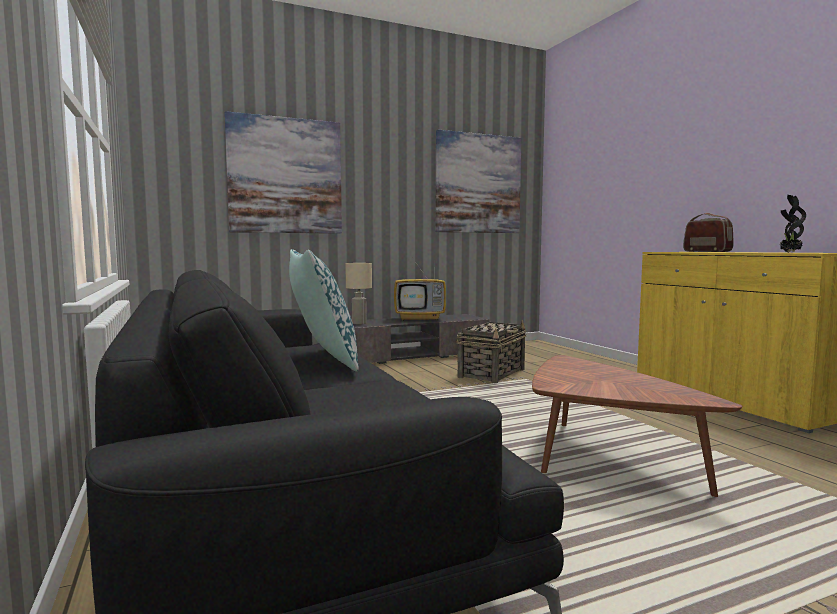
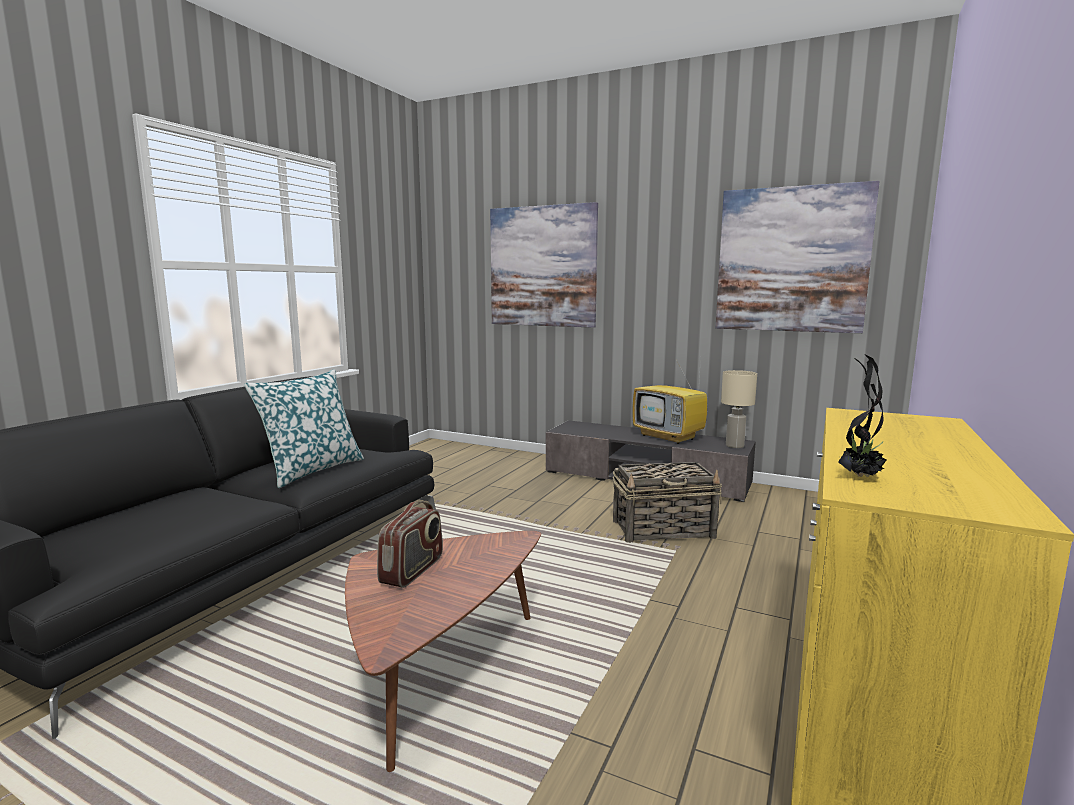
camera: 50 degrees right, 5 degrees up
(359, 323) = (591, 430): beige table lamp -> beige table lamp (735, 446)
(707, 251) = (918, 430): radio -> radio (413, 571)

